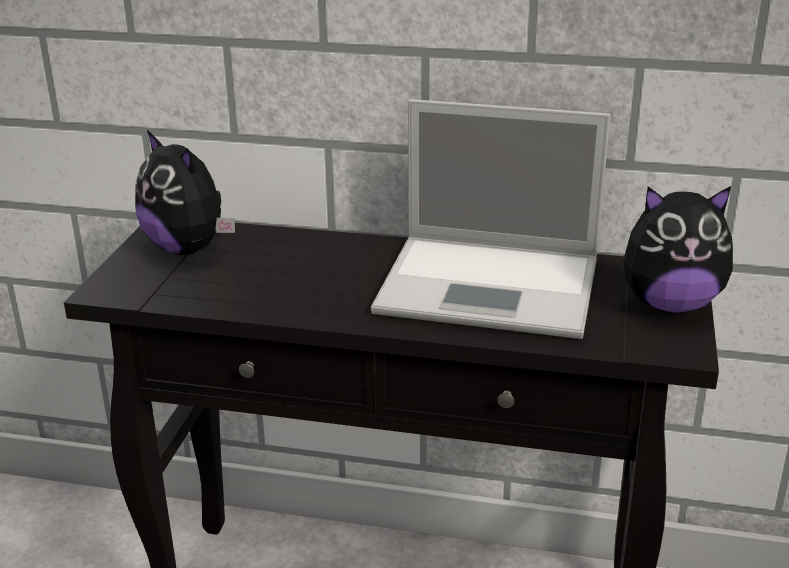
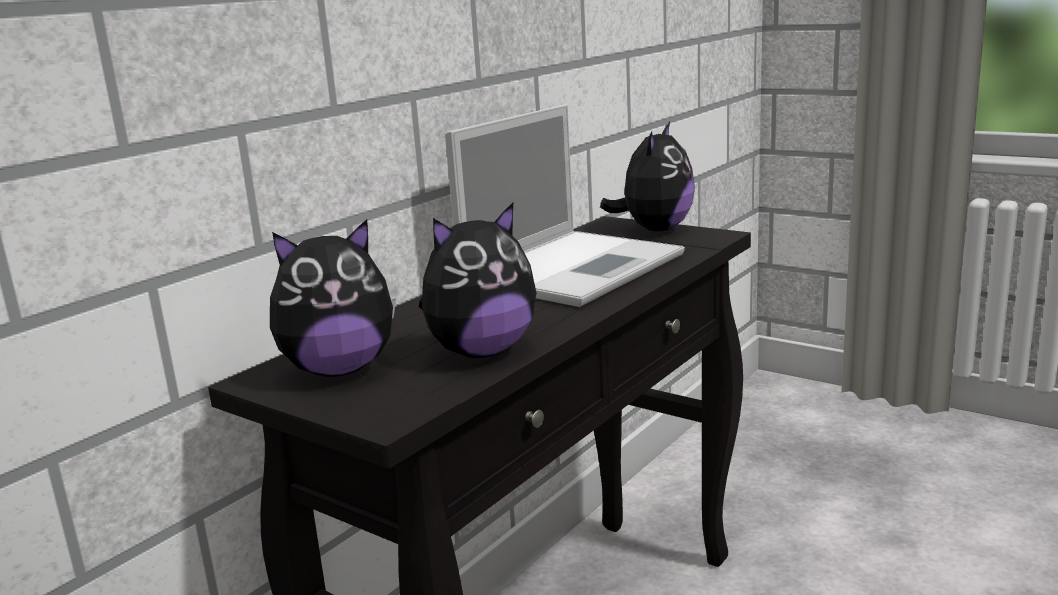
camera: 65 degrees left, 10 degrees down
(243, 293) = (480, 351): none -> plush toy

